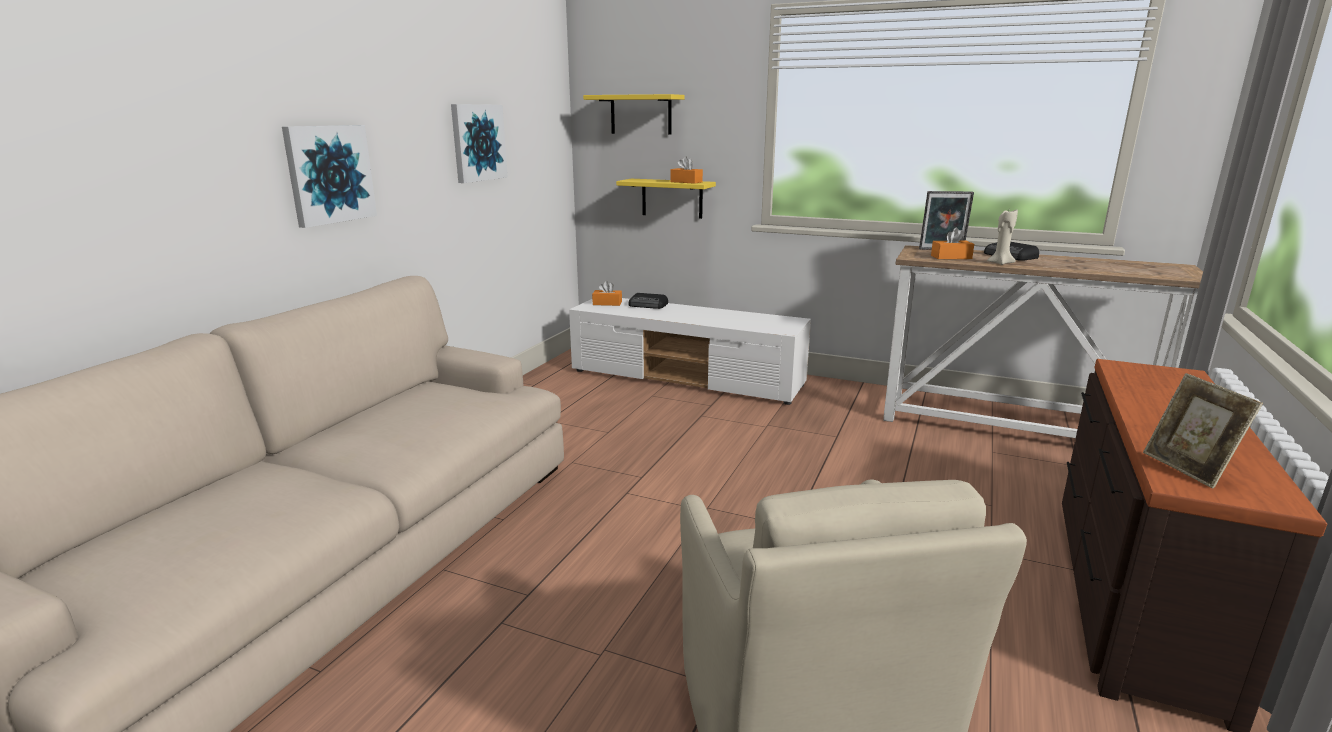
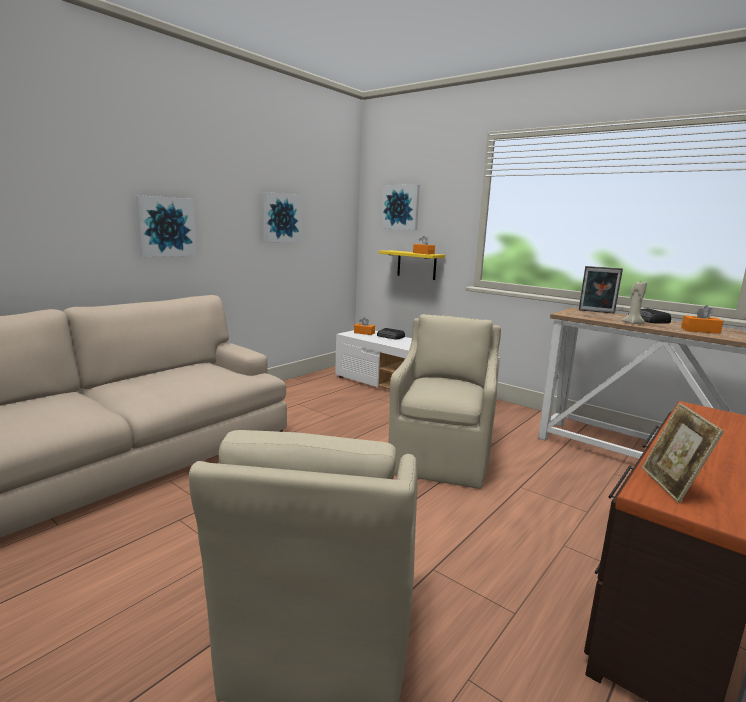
camera: 15 degrees right, 5 degrees down
(641, 114) = (400, 207): yellow shelf -> picture
(787, 467) = (441, 458): none -> beige armchair
(951, 257) = (596, 316): orange tissue box -> orange tissue box (700, 330)

